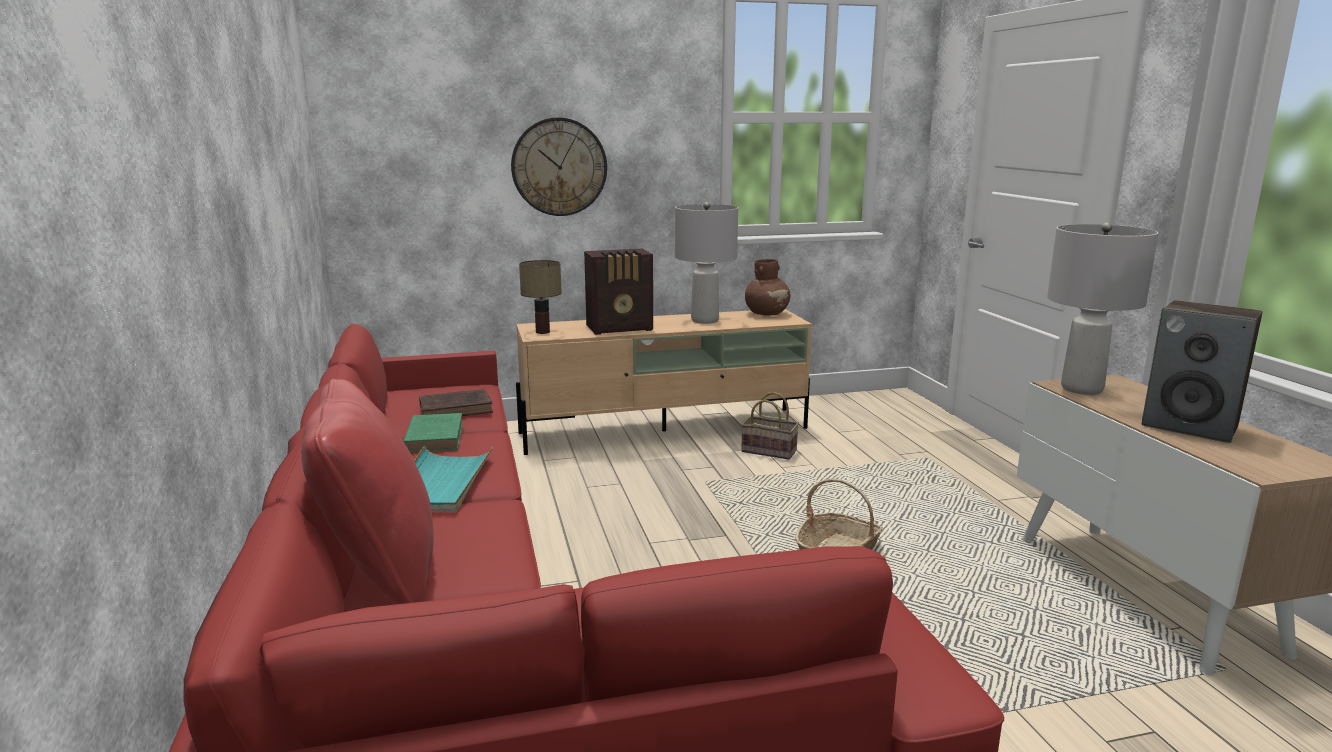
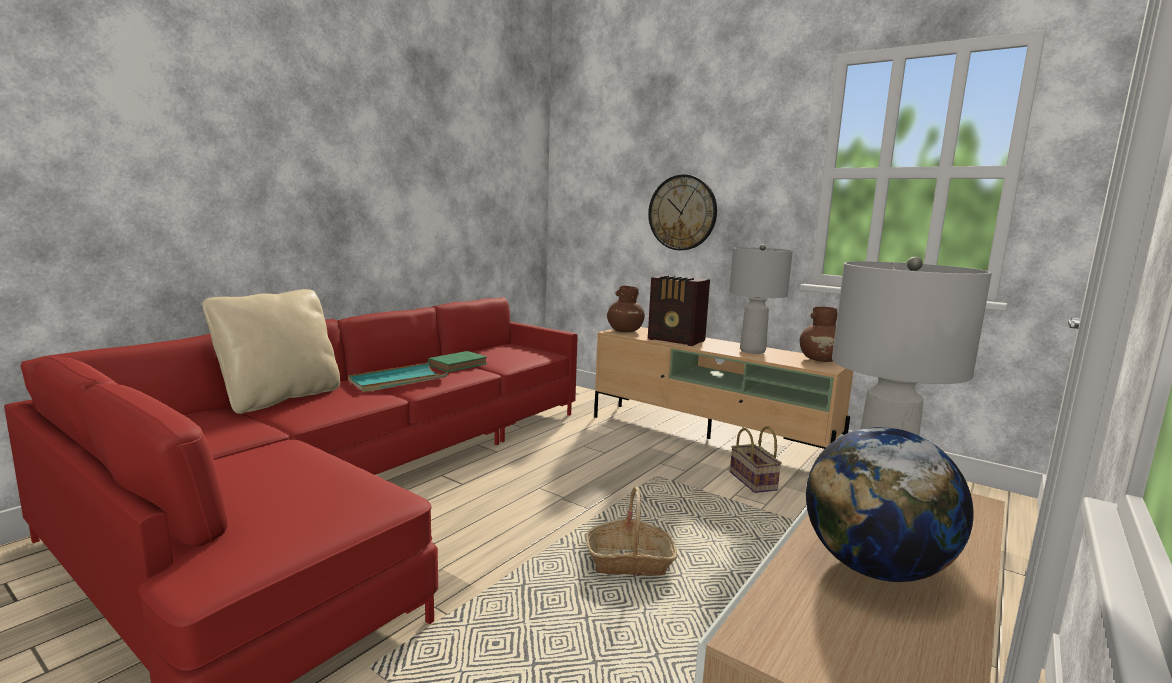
camera: 50 degrees right, 5 degrees down
(381, 569) = (281, 398): red pillow -> beige pillow
(458, 409) = (507, 358): brown book -> none
(542, 332) = (624, 331): table lamp -> brown vase
(1190, 426) = (875, 568): speaker -> globe

